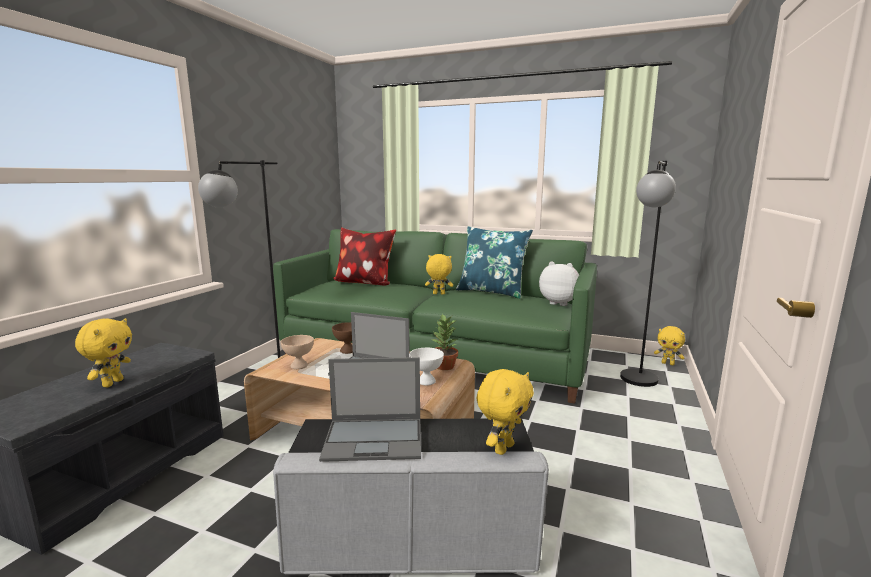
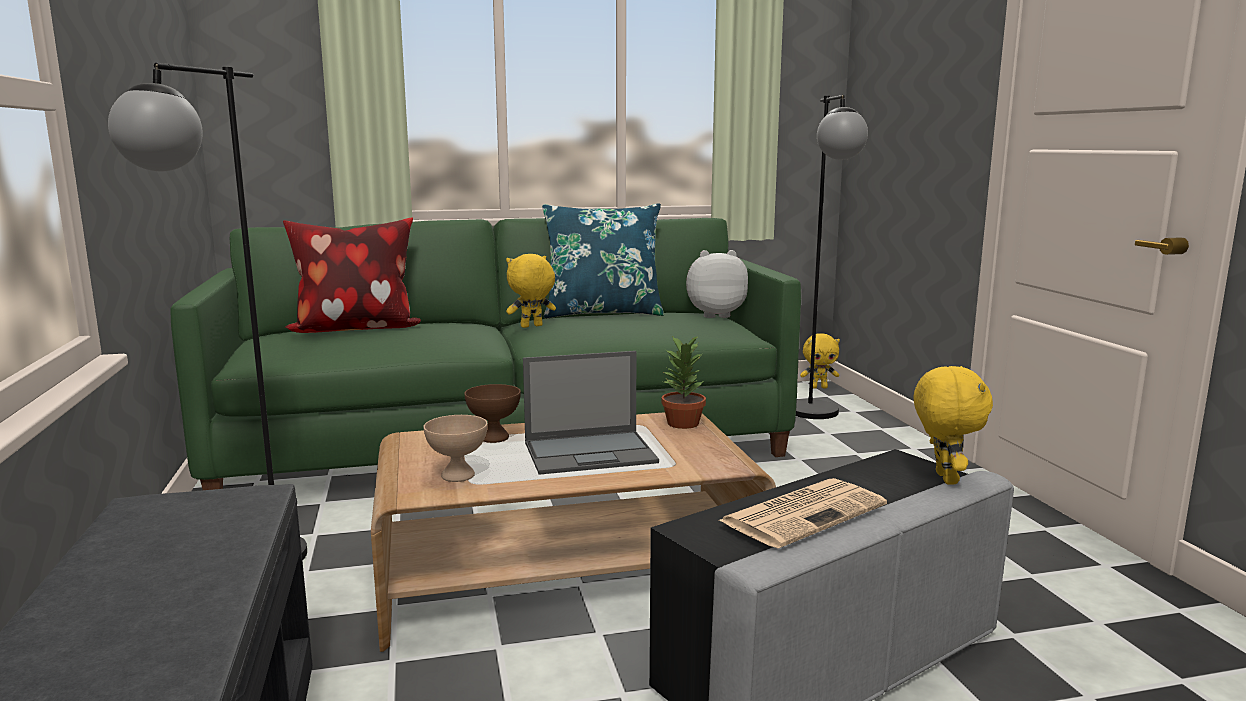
camera: 35 degrees left, 0 degrees up
(112, 383) = (198, 579): yellow plush toy -> none
(375, 439) = (804, 513): laptop -> newspaper
(426, 381) = (697, 445): white bowl -> none

